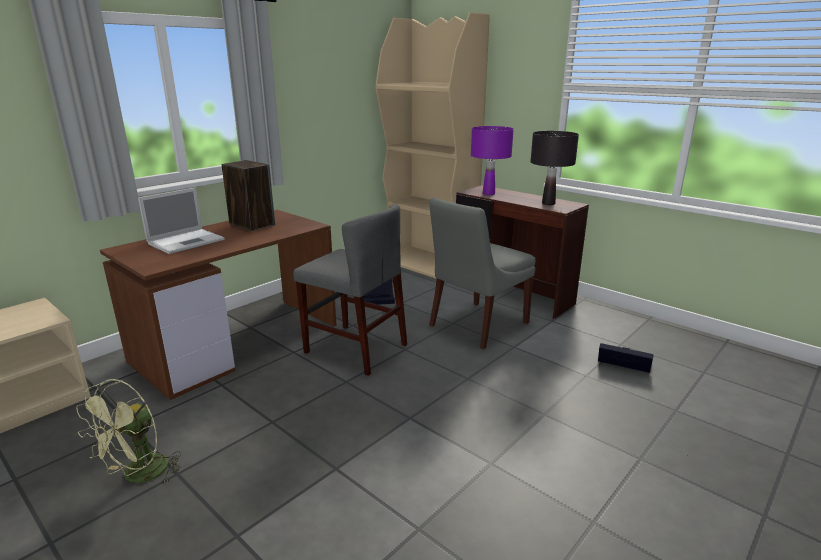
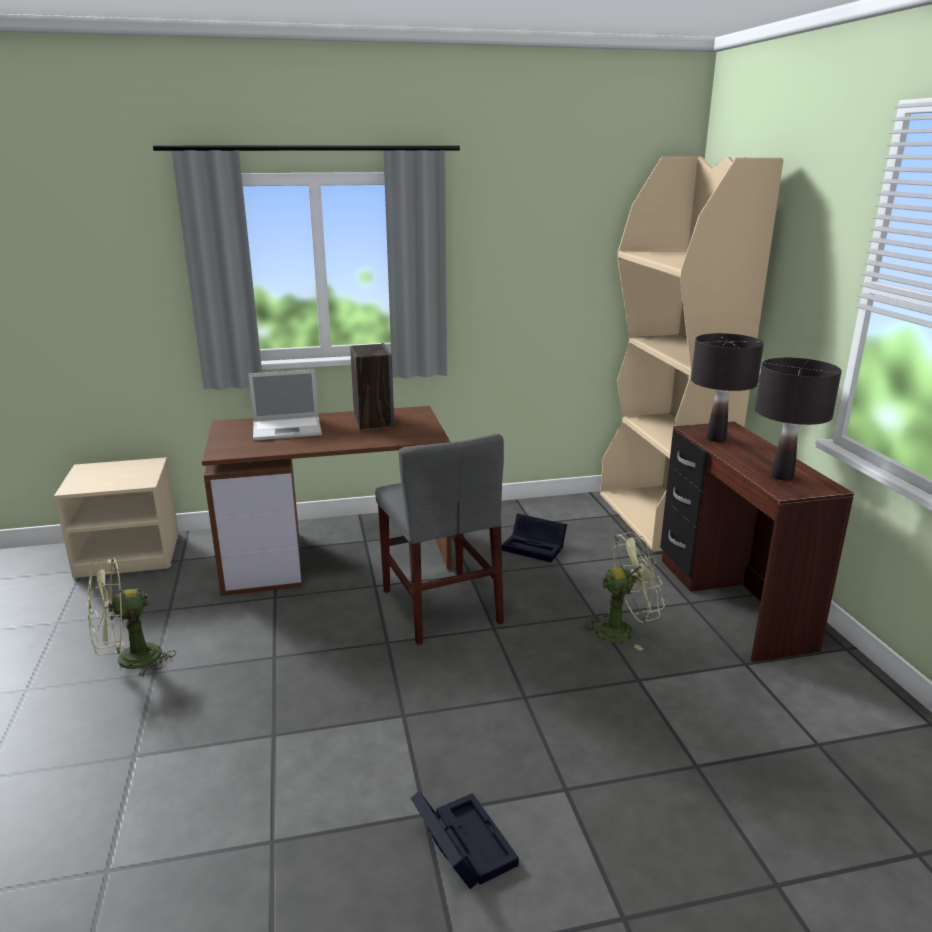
camera: 35 degrees right, 0 degrees up
(476, 325) = (622, 630): grey chair -> green fan
(489, 194) = (716, 439): purple table lamp -> black table lamp
(622, 362) = (781, 772): black storage box -> black storage box (461, 844)

